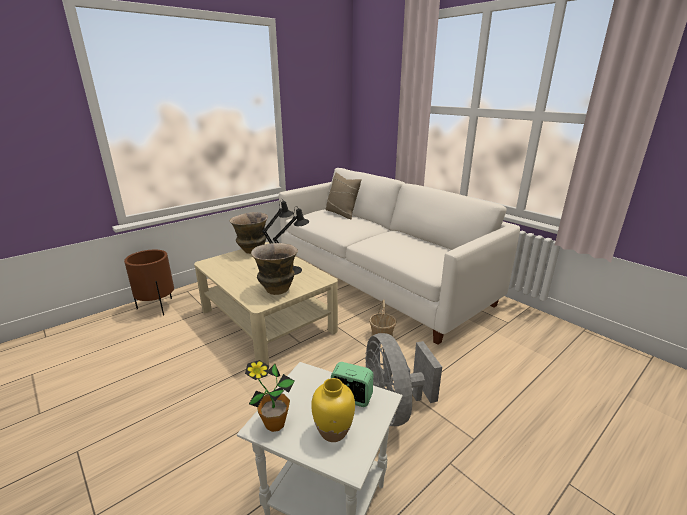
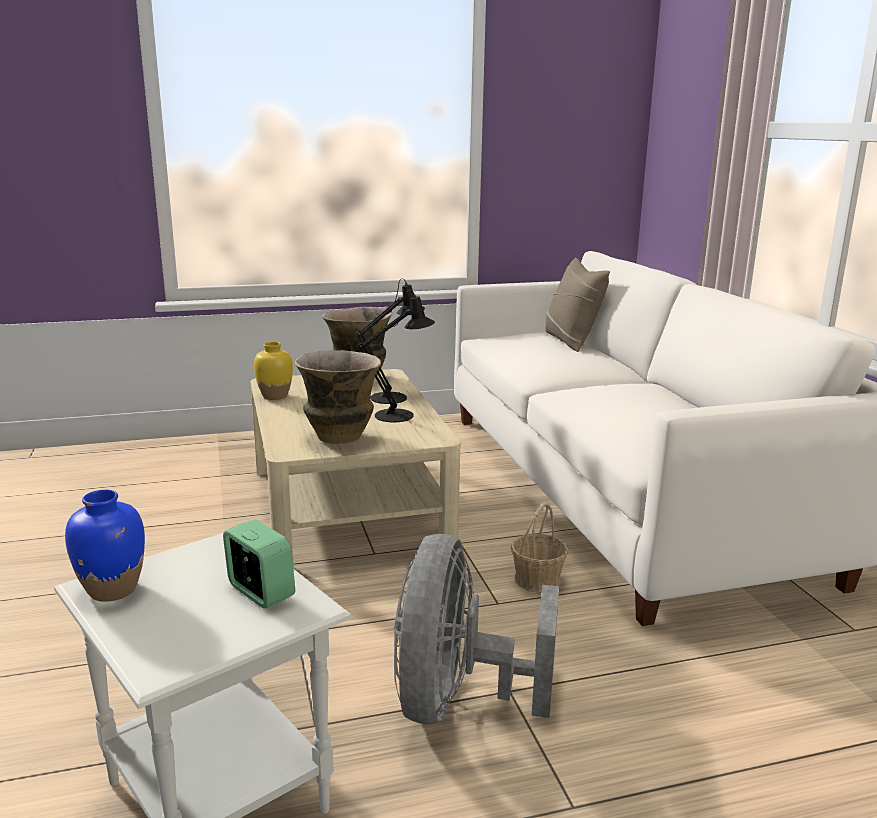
camera: 25 degrees right, 5 degrees down
(157, 307) = (198, 451): brown planter -> none
(275, 424) = (113, 589): potted plant -> blue vase
(333, 431) = (181, 624): yellow vase -> yellow vase (274, 396)

